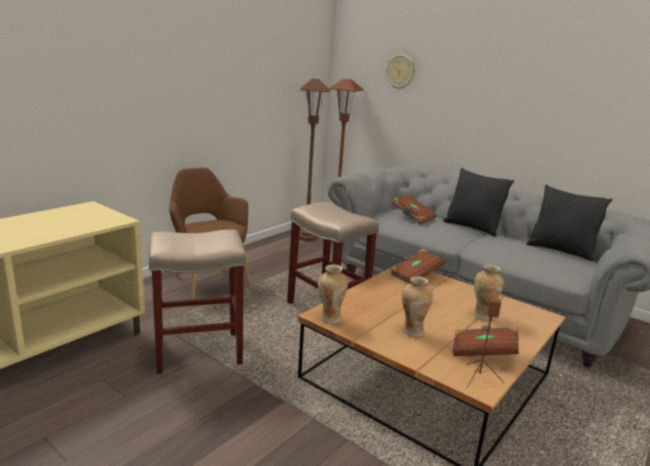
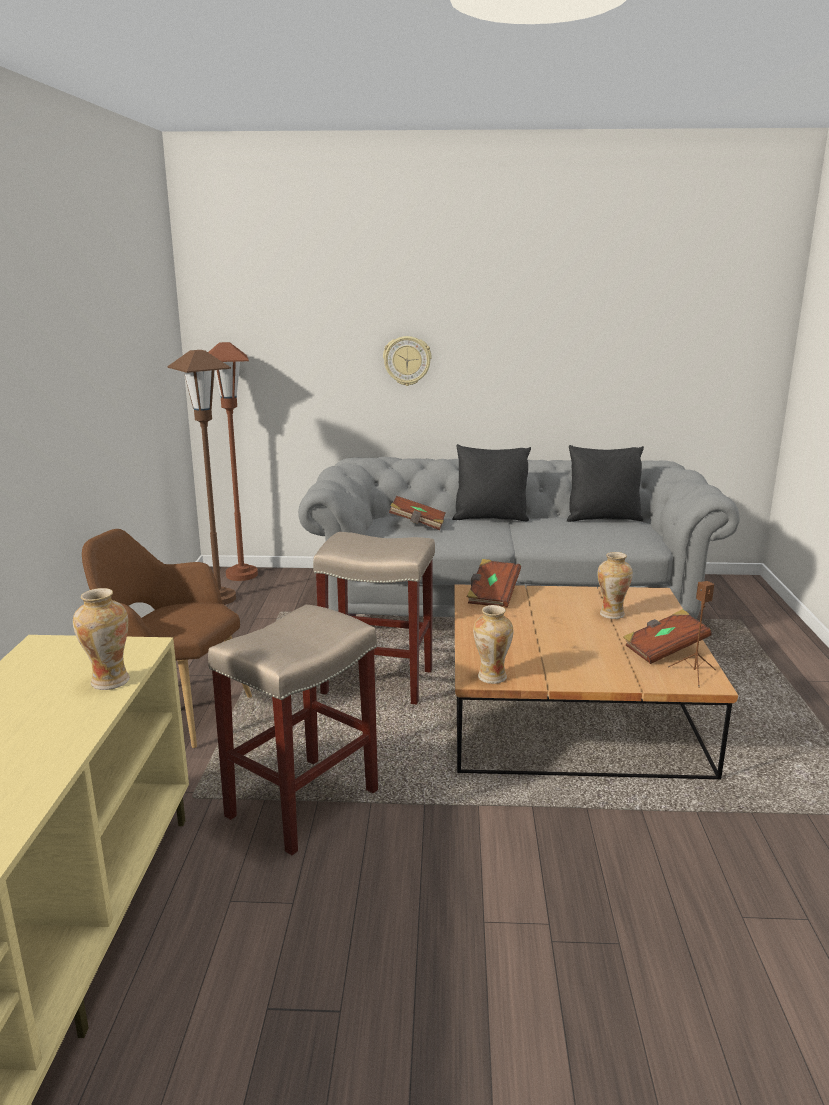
camera: 35 degrees left, 0 degrees up
(400, 72) = (307, 323): wall clock -> wall clock (407, 360)
(412, 331) = (582, 656): vase -> vase (109, 681)

